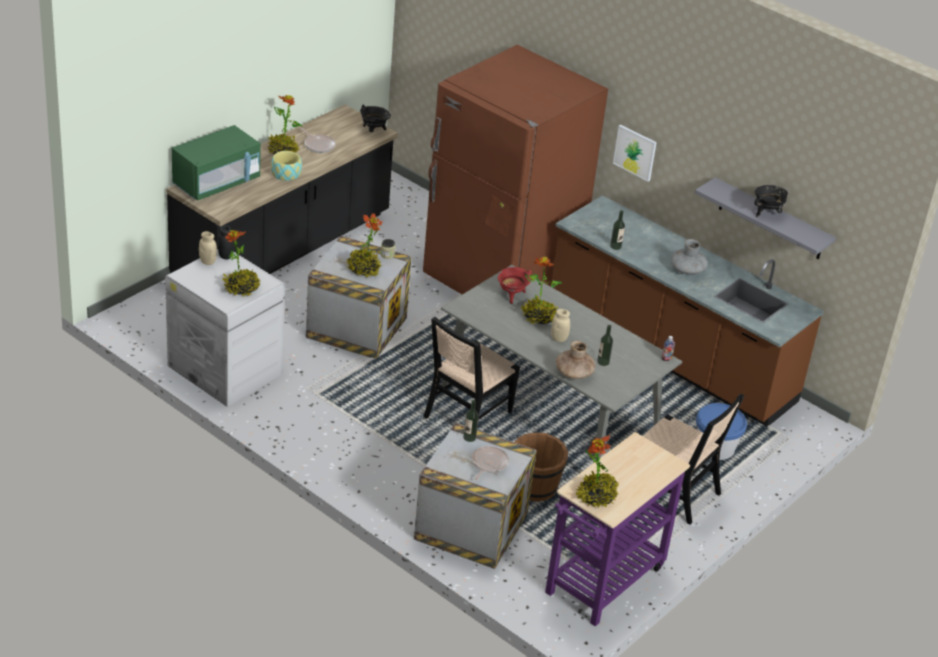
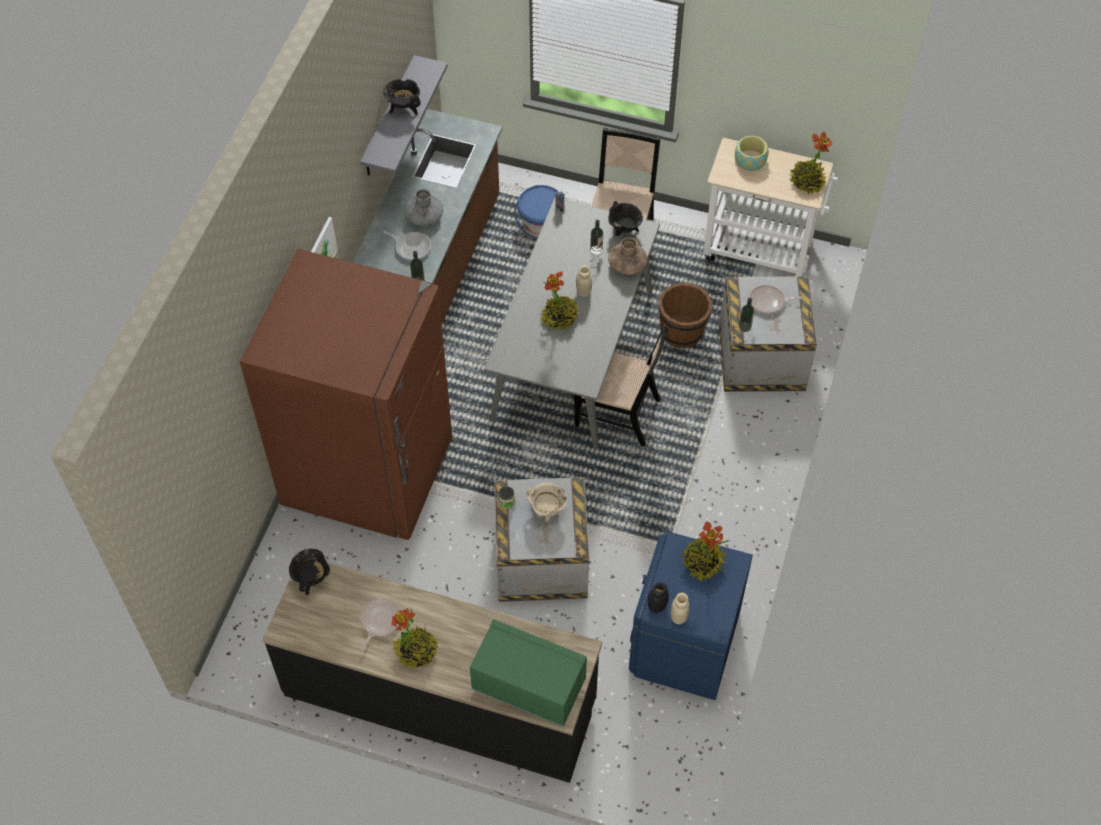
camera: 110 degrees left, 20 degrees up
(226, 368) = (682, 644): white washing machine -> blue washing machine
(286, 173) = (463, 624): bowl -> bowl (750, 160)
(363, 269) = (547, 511): potted plant -> beige cooking pot
(512, 295) = (538, 349): red cooking pot -> none
(603, 581) = (759, 252): purple cart -> white cart
(617, 385) = (624, 230): none -> black cooking pot
(655, 254) = (411, 247): none -> frying pan

